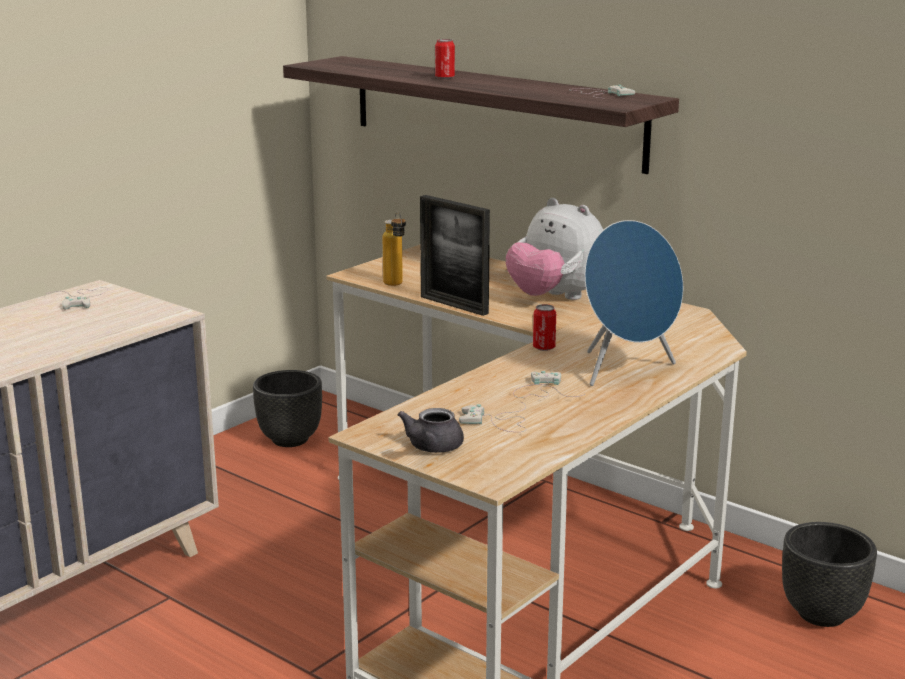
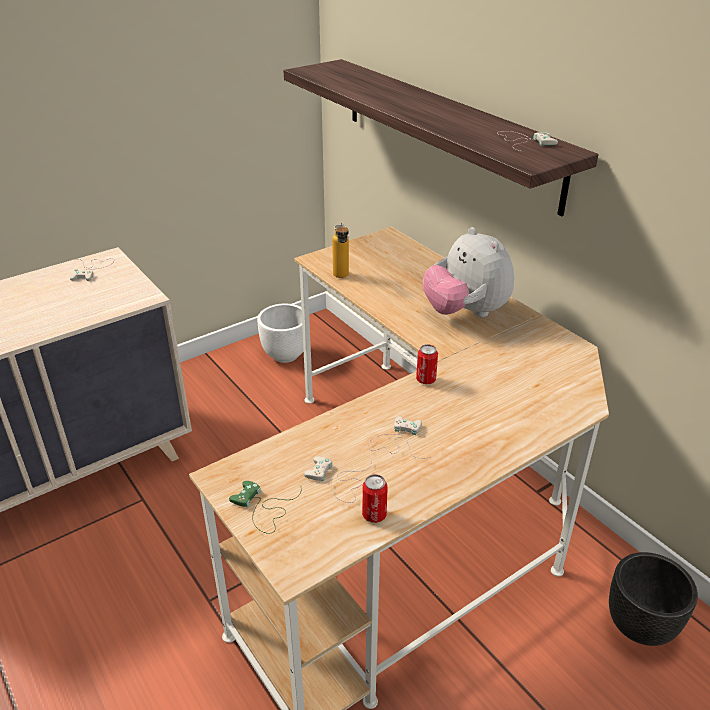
camera: 15 degrees right, 15 degrees up
(290, 439) = (285, 355): black planter -> white planter
(431, 448) = (264, 508): grey teapot -> green game controller
(444, 78) = (401, 100): can -> can (374, 515)
(454, 305) = (376, 310): picture frame -> none
(626, 370) = (485, 425): blue speaker -> none

